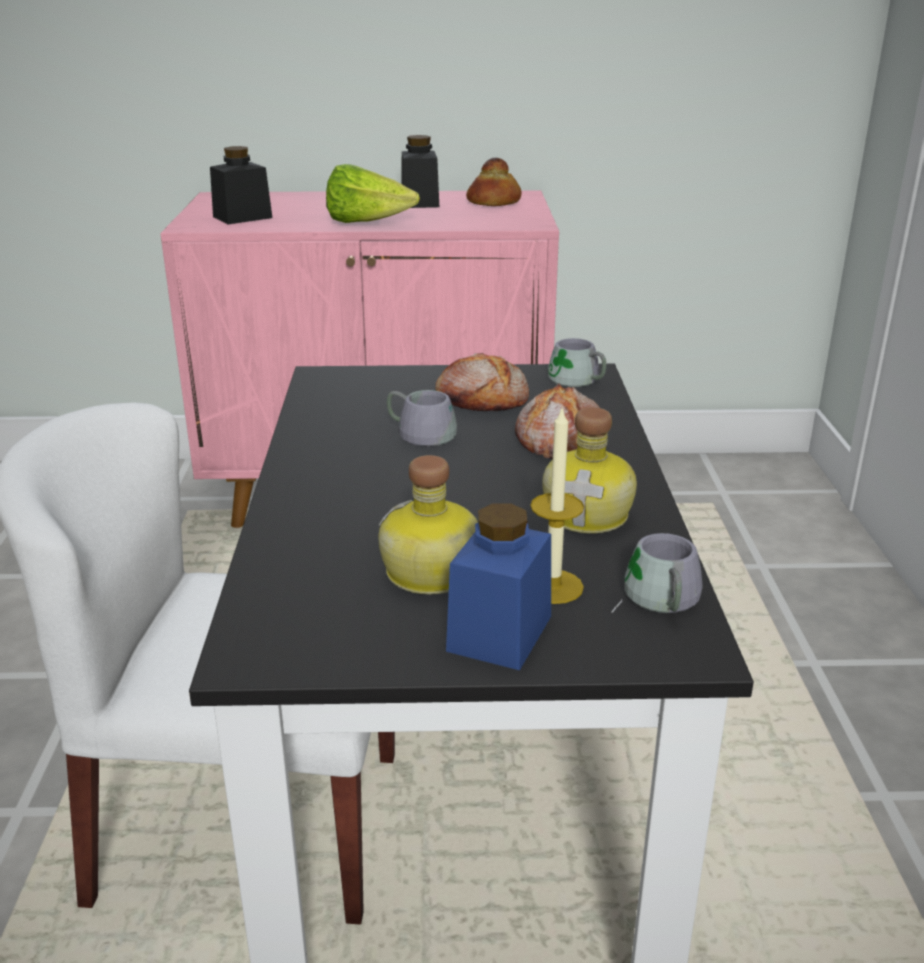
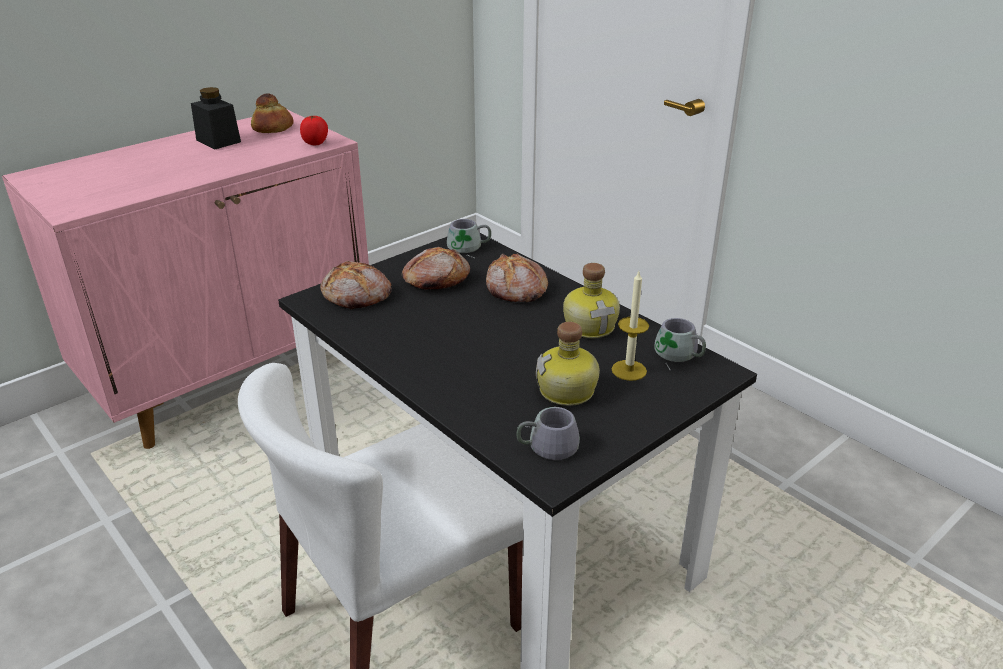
camera: 40 degrees left, 5 degrees up
(242, 217) = (98, 191): black jar -> none
(367, 223) = (213, 170): lettuce -> none
(372, 388) = (357, 296): none -> bread
(423, 431) = (435, 313): grey mug -> grey mug (545, 443)
(500, 633) = (641, 404): blue jar -> none
(511, 222) = (316, 143): none -> tomato

